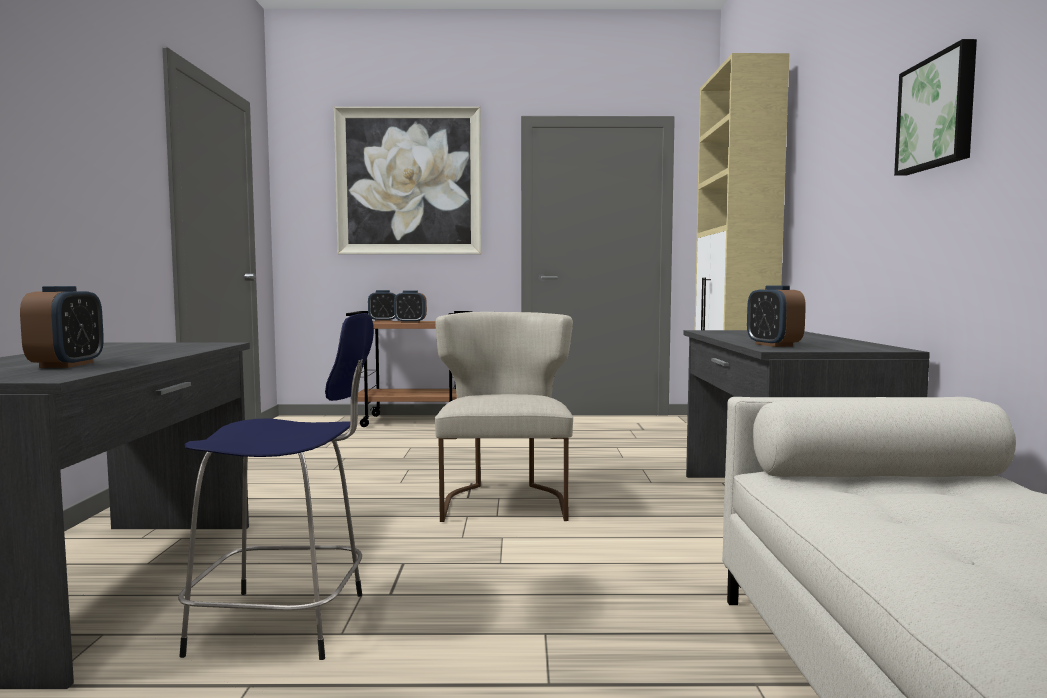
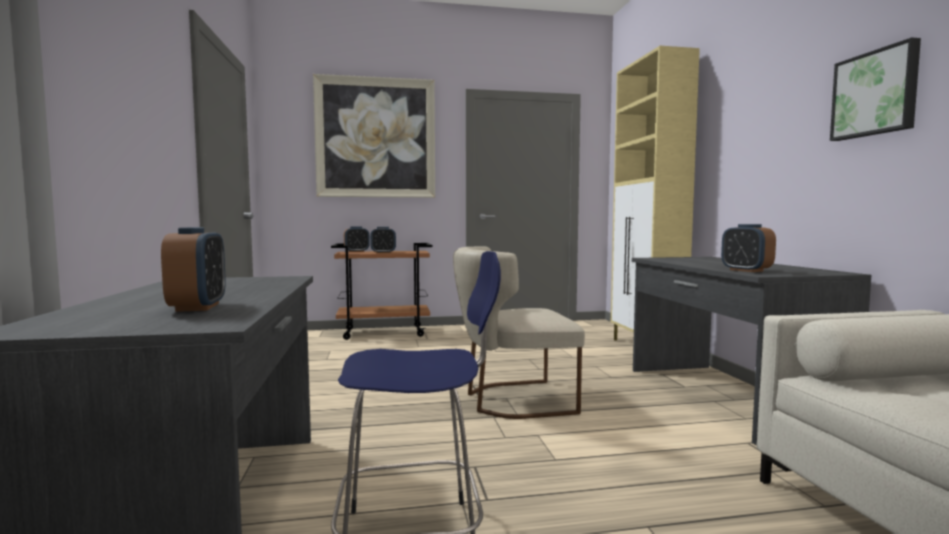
camera: 10 degrees left, 0 degrees up
(504, 500) = (512, 400): beige chair -> beige chair turned 90 degrees counterclockwise

